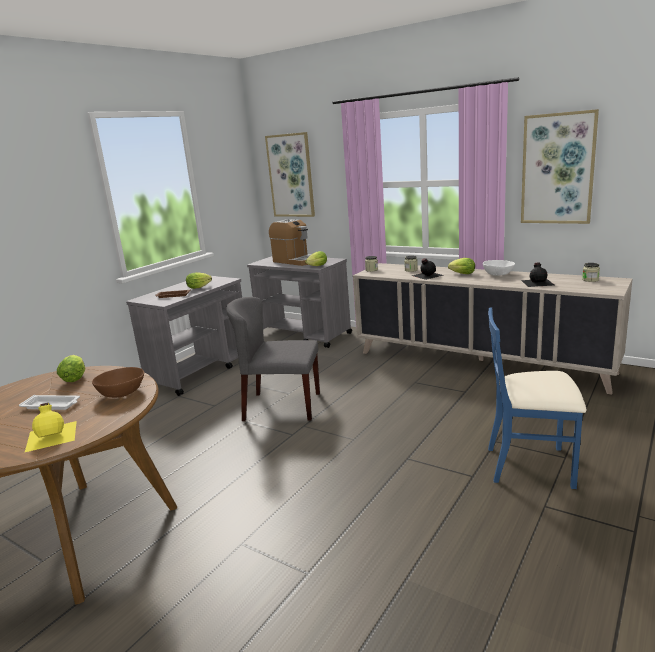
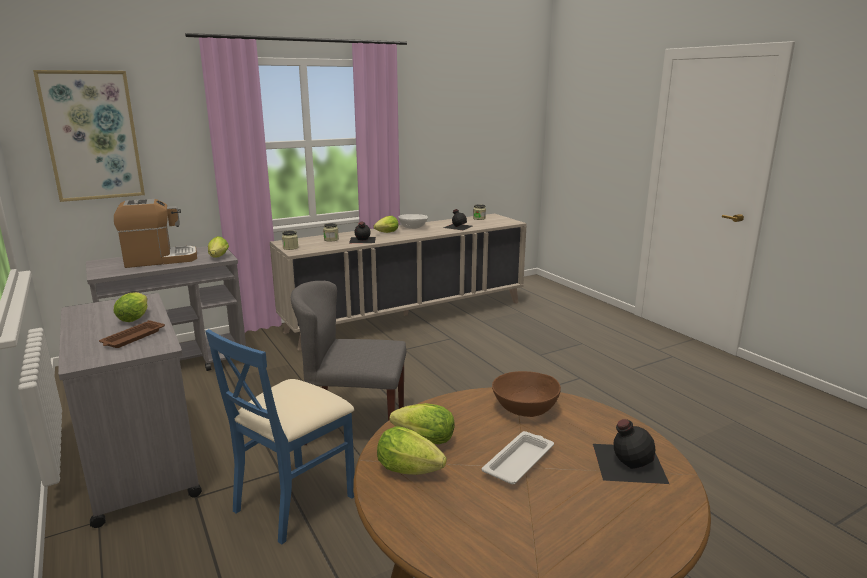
camera: 65 degrees left, 0 degrees up
(41, 384) = (413, 471): none -> lettuce
(52, 435) = (627, 462): yellow bottle -> black bottle
(281, 406) = (354, 425): grey chair -> grey chair turned 60 degrees clockwise
(530, 465) = (583, 356): blue chair -> blue chair (294, 500)
(557, 169) = (431, 128): picture -> none

